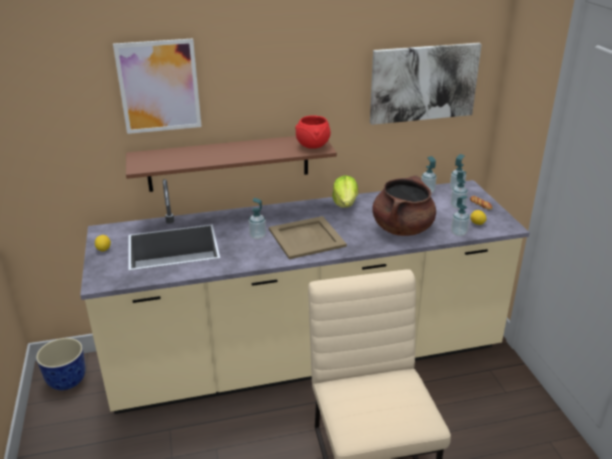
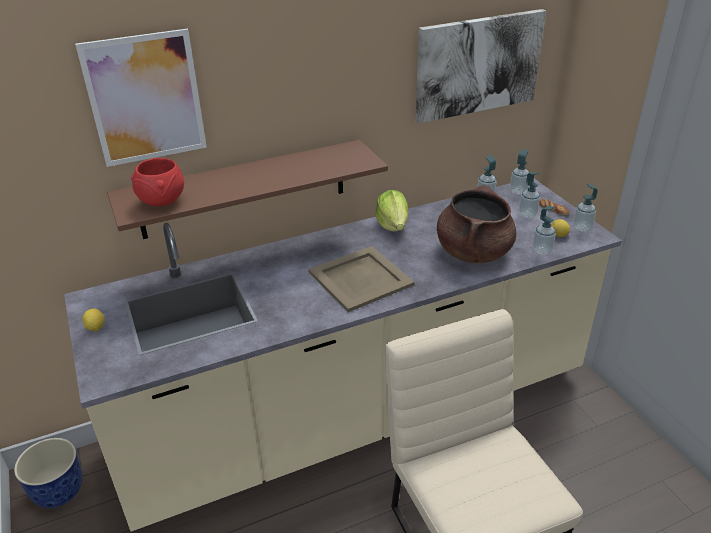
camera: 10 degrees left, 5 degrees up
(257, 236) = (297, 283): soap dispenser -> soap dispenser (582, 228)
(313, 146) = (355, 160): red bowl -> red bowl (163, 202)

